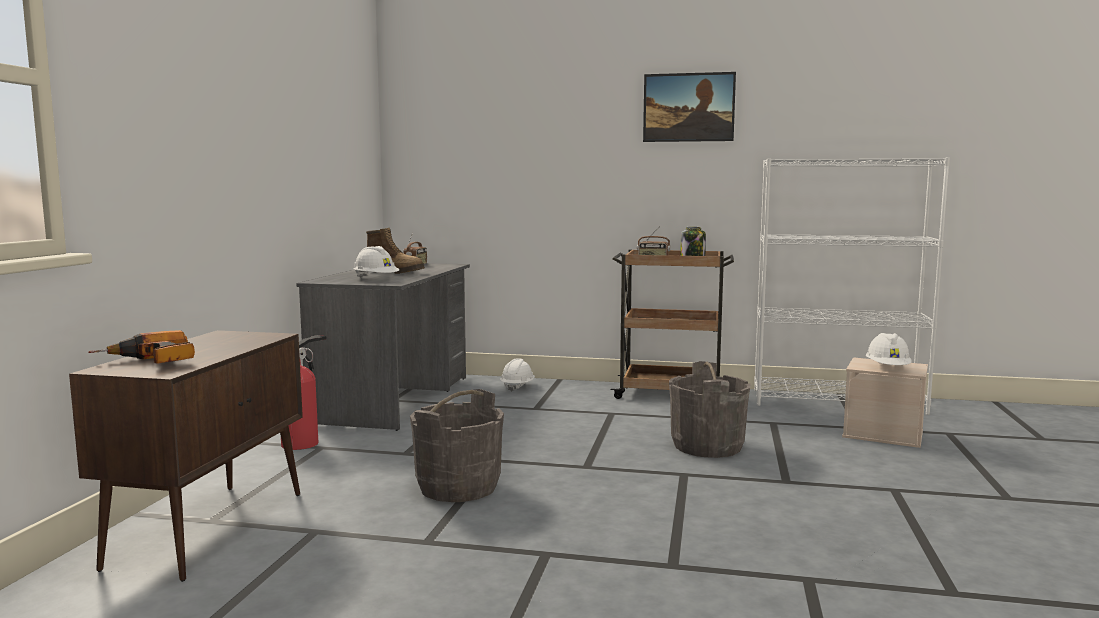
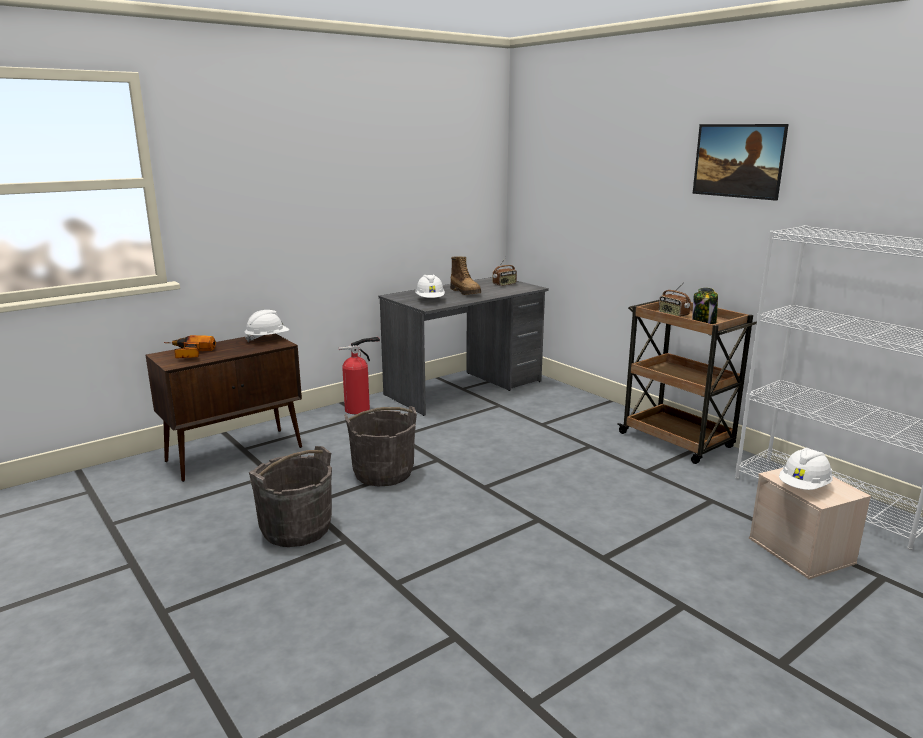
camera: 40 degrees right, 10 degrees up
(517, 387) = (564, 400): white hard hat -> white hard hat (267, 339)
(707, 446) = (605, 502): grey bucket -> grey bucket (296, 529)

